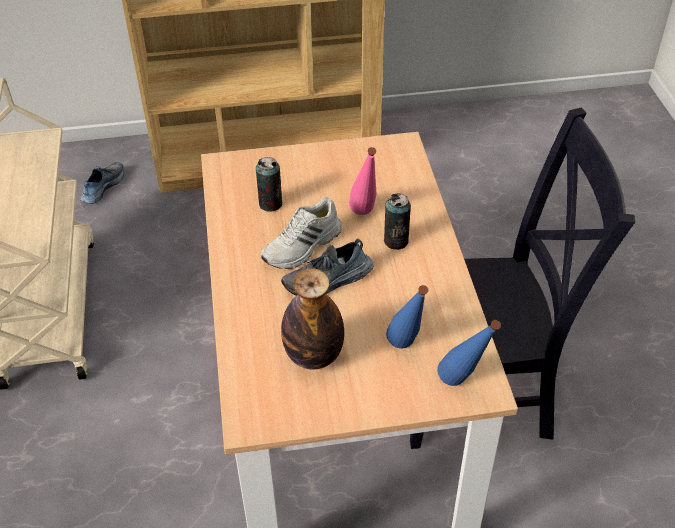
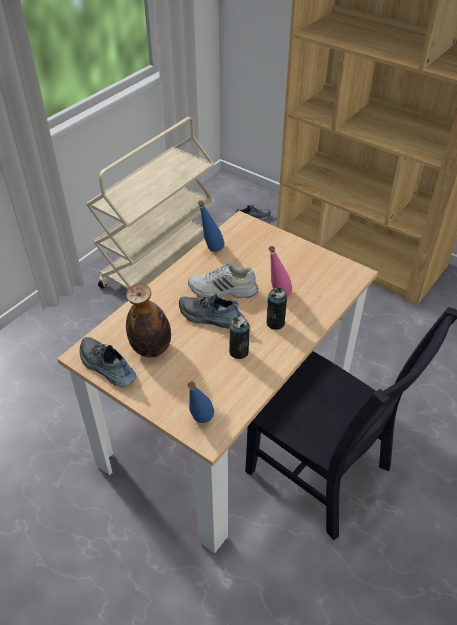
camera: 45 degrees right, 0 degrees up
(270, 204) = (237, 258): can -> can (238, 352)
(294, 411) = (106, 367): none -> shoe
(406, 351) = (198, 383): blue bottle -> blue bottle (211, 252)

